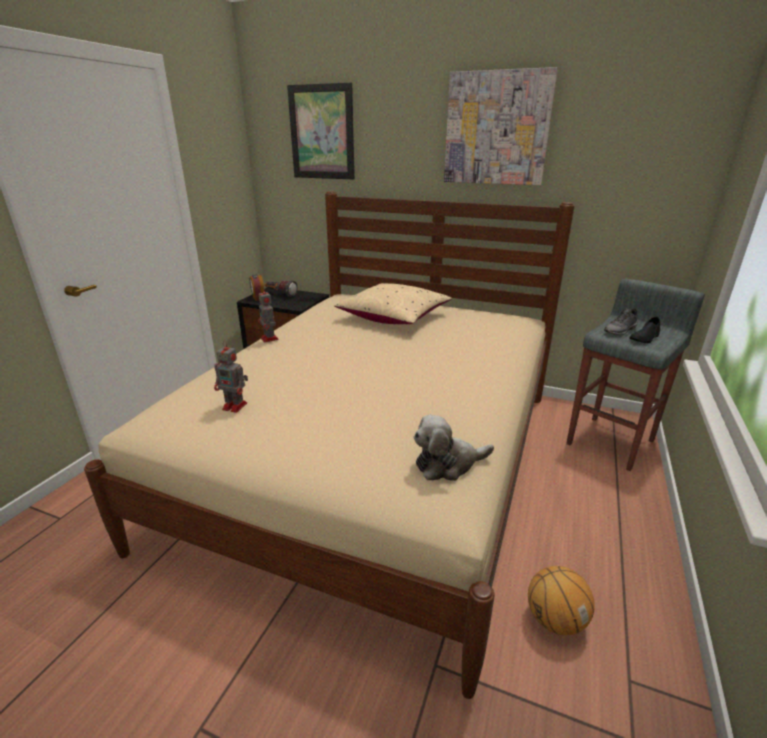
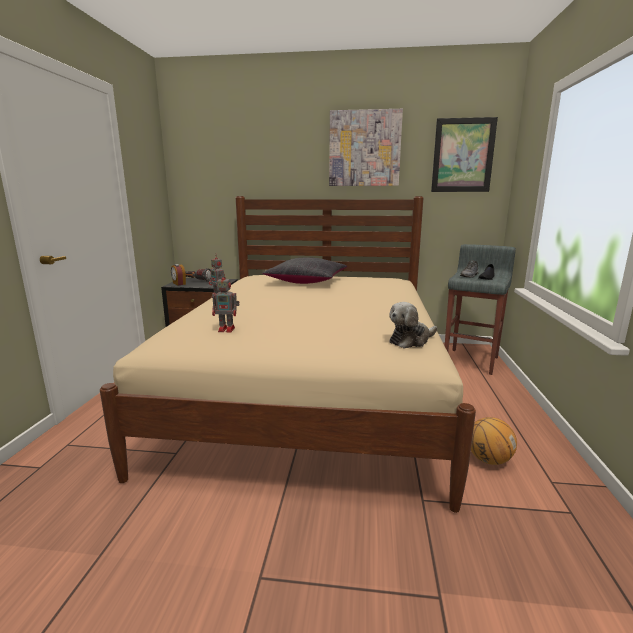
camera: 15 degrees left, 10 degrees down
(322, 133) = (230, 153): picture -> picture (463, 155)
(393, 317) = (306, 281): beige pillow -> black pillow

